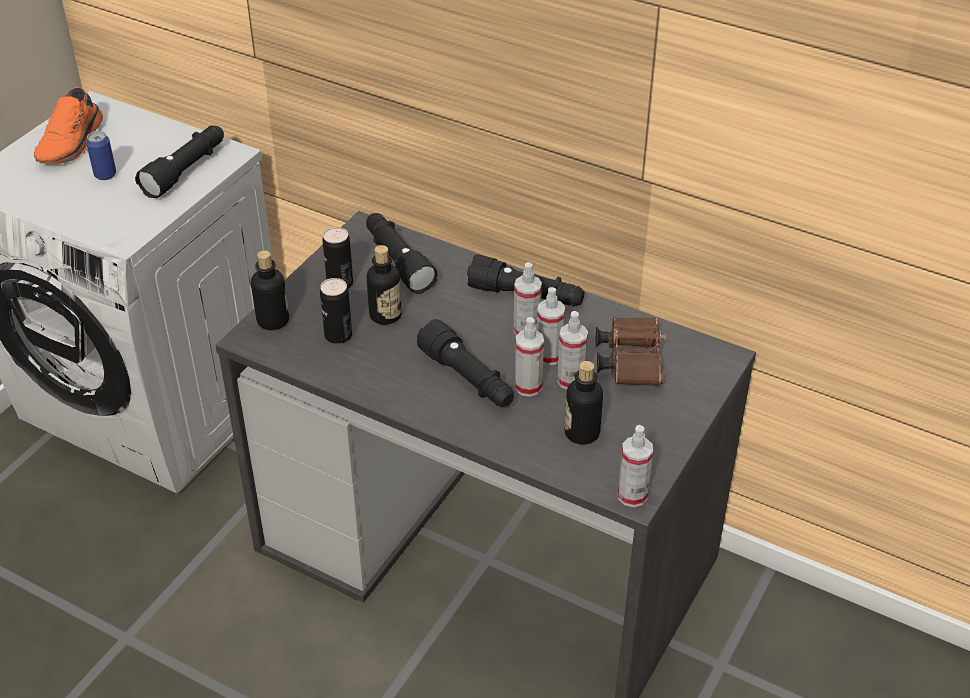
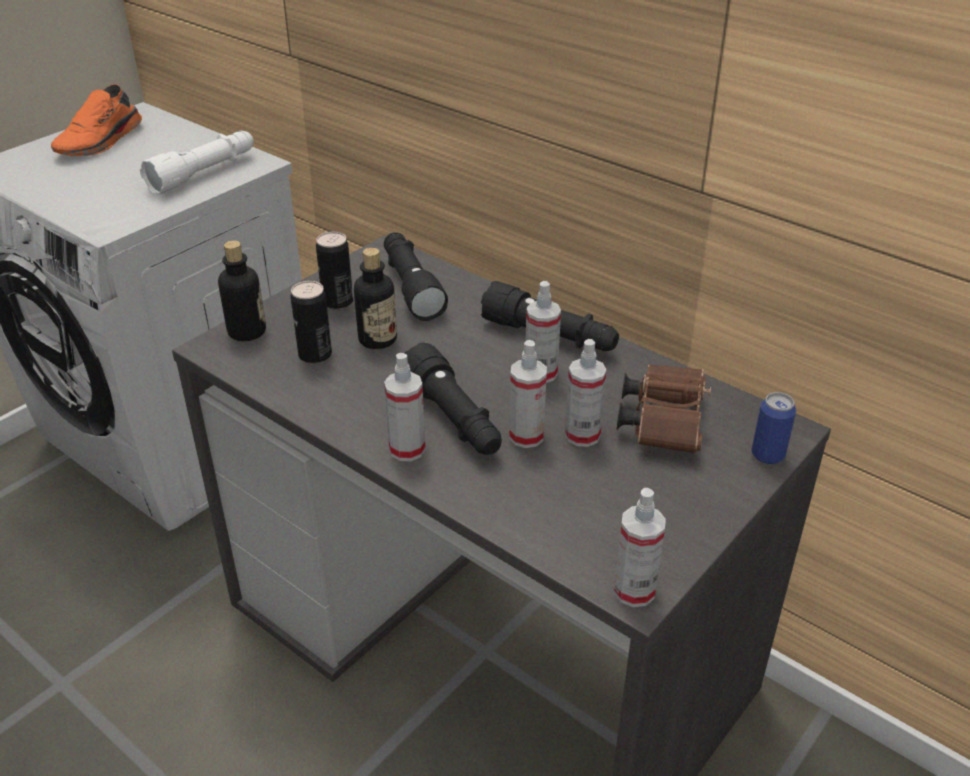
camera: 10 degrees right, 5 degrees down
(105, 175) = (119, 170): can -> can (767, 455)
(186, 170) = (204, 173): black flashlight -> white flashlight
(549, 356) = (561, 404): spray bottle -> spray bottle (407, 449)
(582, 433) = (582, 500): bottle -> none

